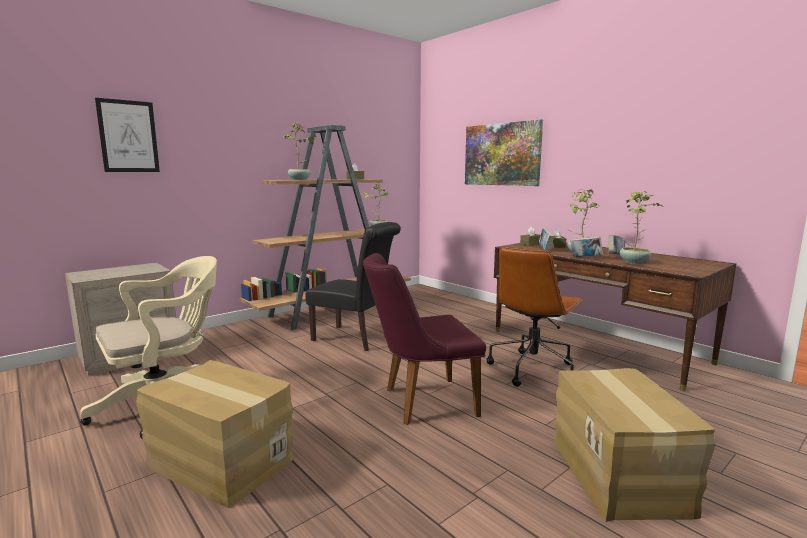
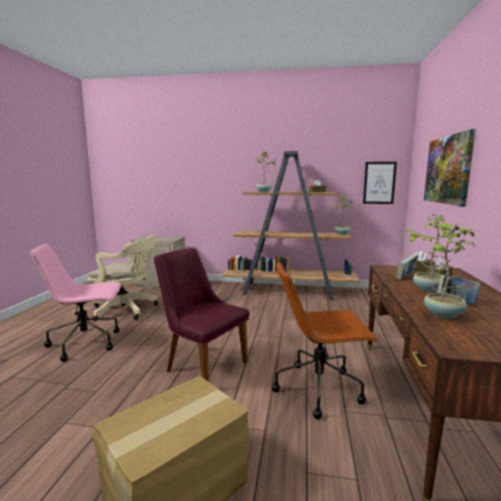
camera: 50 degrees right, 0 degrees up
(128, 136) = (178, 166): picture -> picture (379, 183)
(220, 463) = (86, 343): cardboard box -> pink office chair
(355, 339) = (259, 312): black chair -> none
(585, 258) = (405, 295): book -> none

